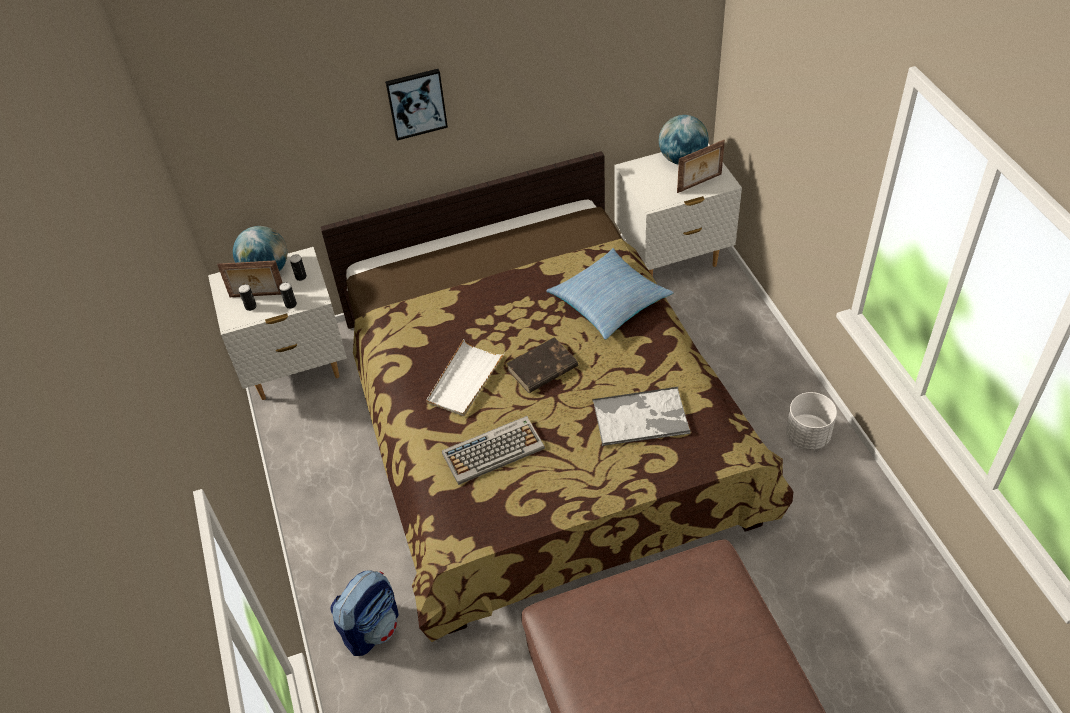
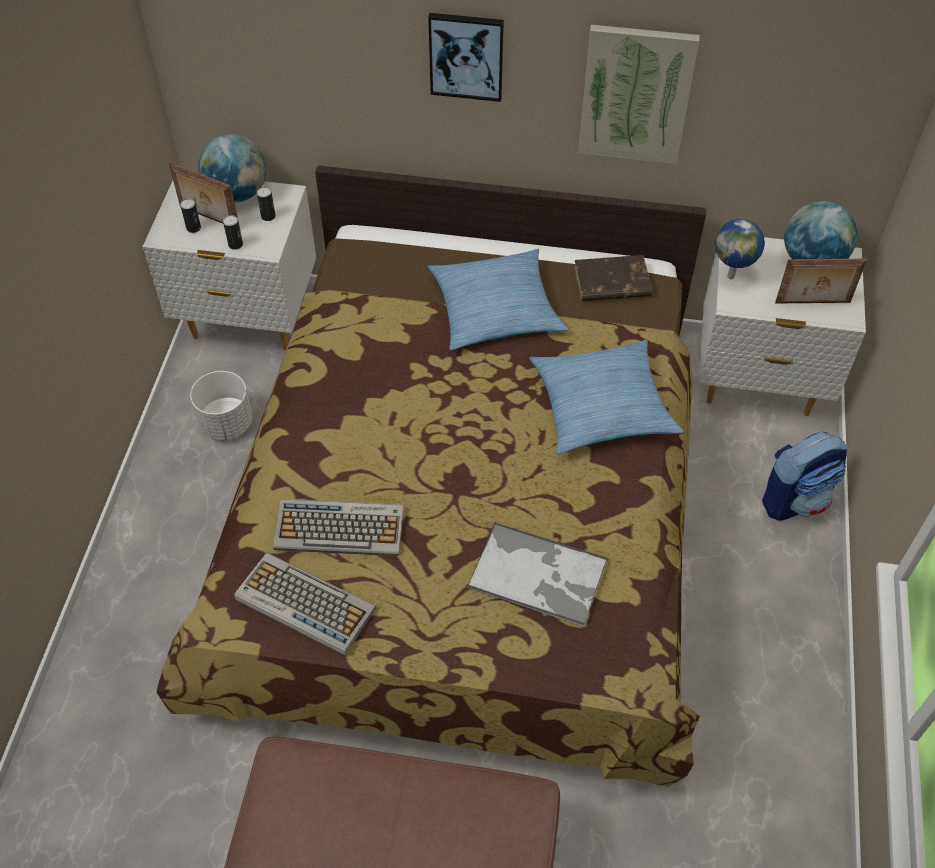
camera: 25 degrees right, 5 degrees up
(372, 628) = (133, 660): backpack -> backpack (795, 499)
(465, 380) = (367, 425): white tray -> none
(496, 273) = (495, 309): none -> pillow
(503, 507) = (303, 604): none -> keyboard
(537, 89) = (635, 94): none -> picture
(542, 368) = (464, 453): brown book -> brown book (611, 282)
(640, 188) = (732, 276): none -> globe
(808, 435) = (781, 694): white planter -> white planter (227, 423)

